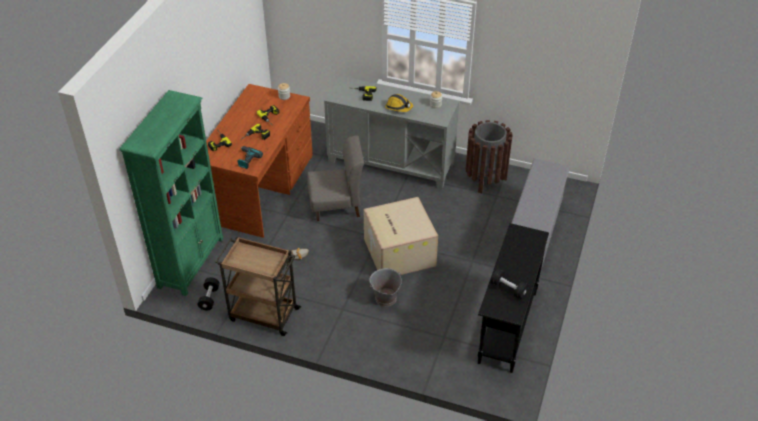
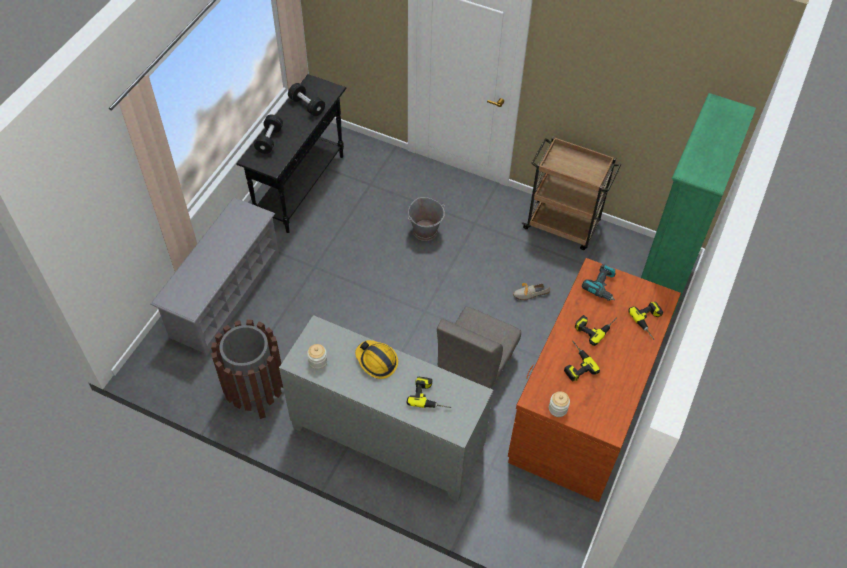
camera: 175 degrees left, 10 degrees up
(209, 298) = (626, 249): black dumbbell -> black dumbbell (269, 140)
(336, 206) = (474, 366): grey chair -> grey chair turned 60 degrees counterclockwise
(398, 252) = (401, 287): cardboard box -> none

